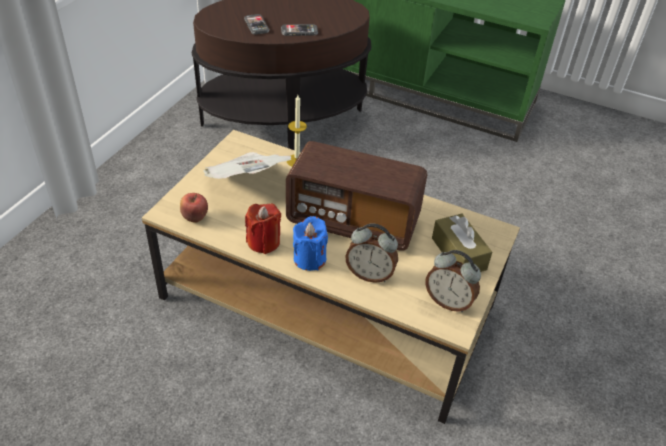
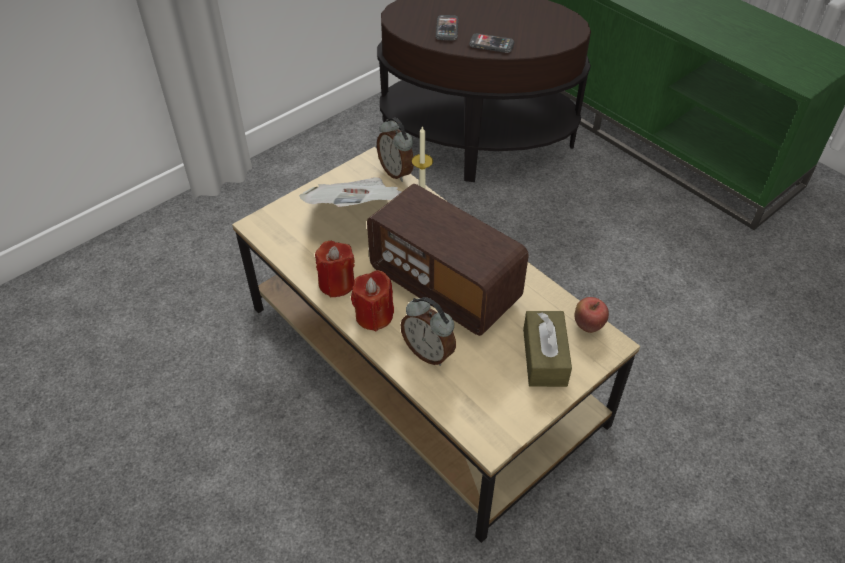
camera: 25 degrees right, 5 degrees up
(195, 218) = (282, 238): apple -> apple (588, 326)
(309, 259) = (374, 316): blue candle -> red candle
(448, 301) = (499, 410): alarm clock -> alarm clock (397, 172)

